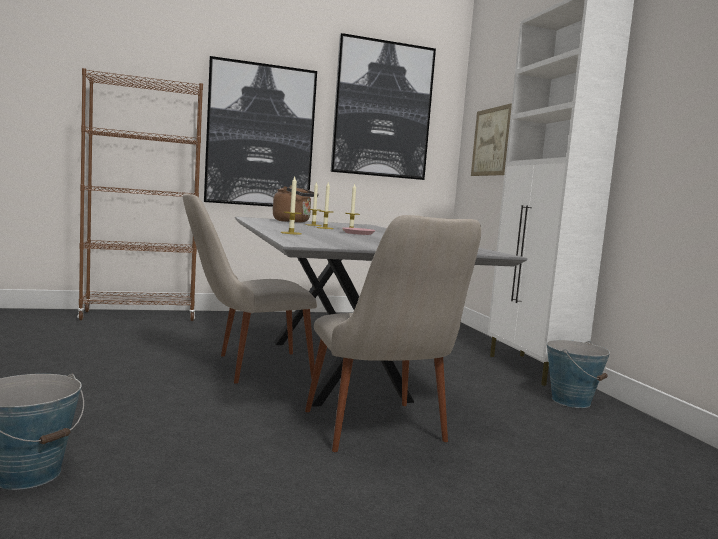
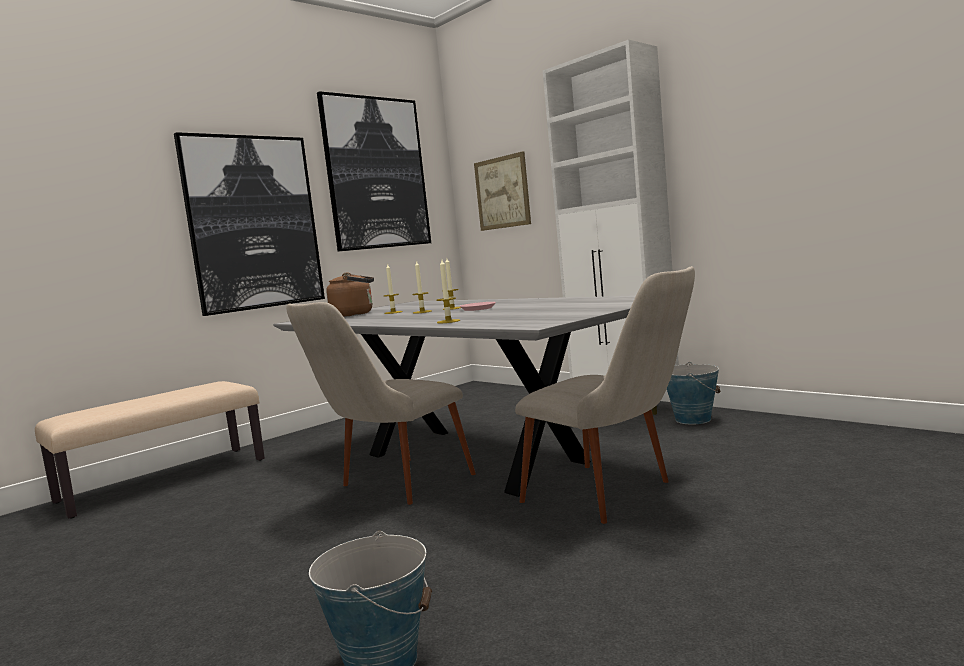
camera: 25 degrees left, 0 degrees up
(139, 316) = (164, 480): brown bookcase -> beige bench

